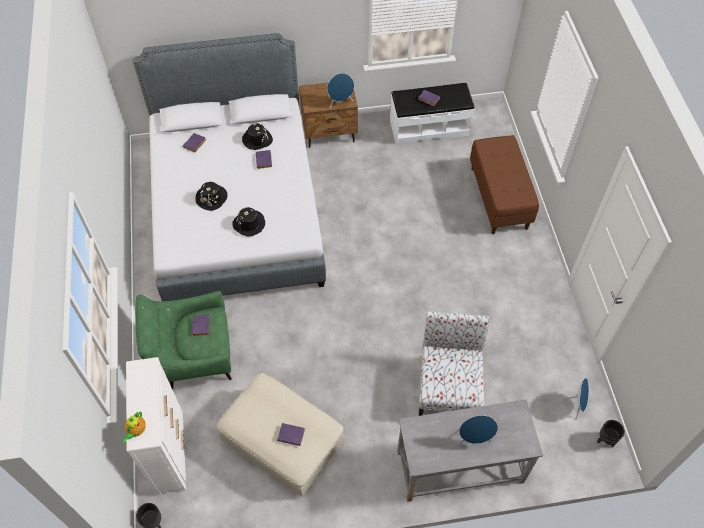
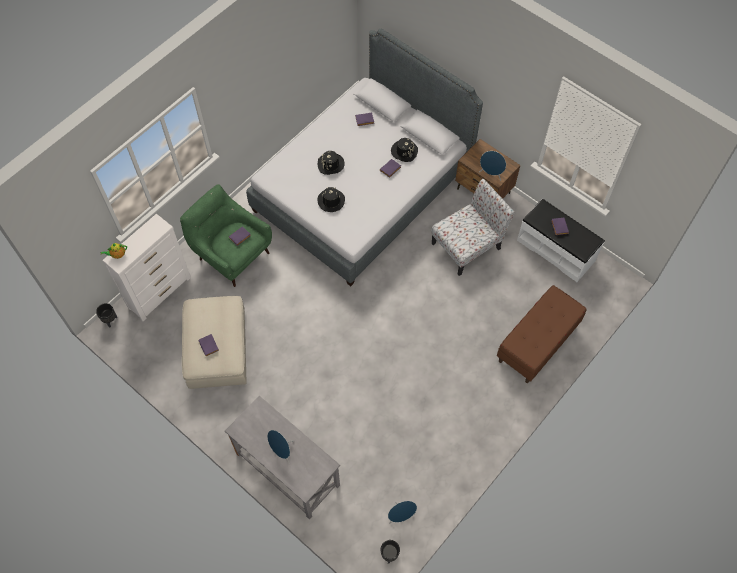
camera: 50 degrees right, 5 degrees up
(448, 385) = (342, 420): chair -> chair (467, 245)

